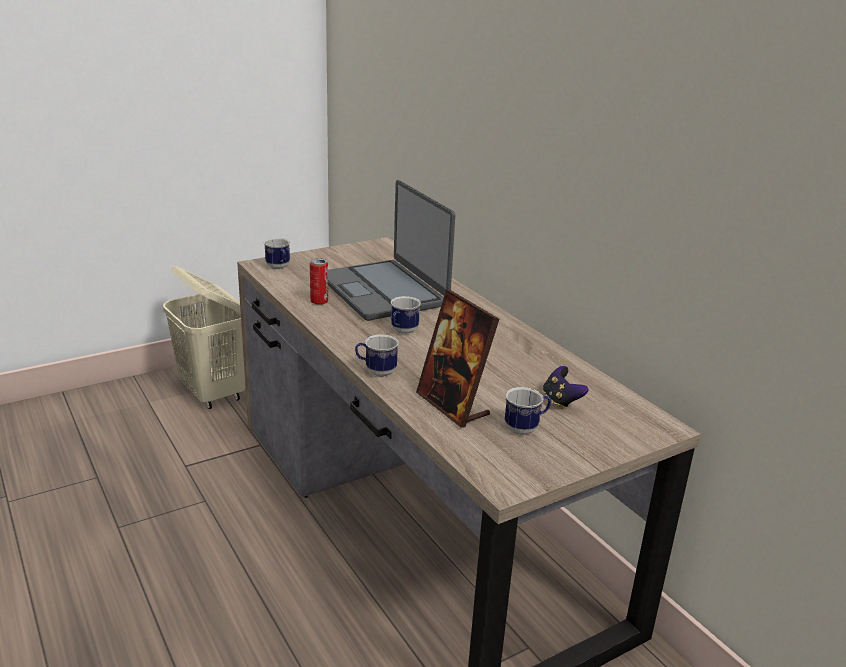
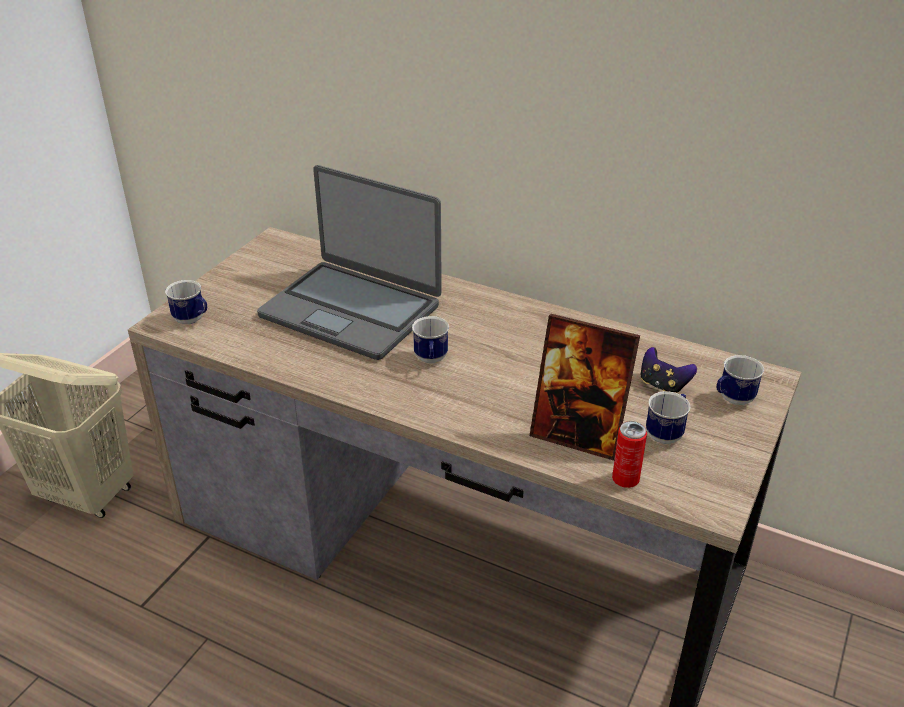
camera: 30 degrees left, 10 degrees up
(319, 301) = (296, 353): can -> can (625, 479)
(376, 371) = (462, 426): mug -> mug (732, 400)

